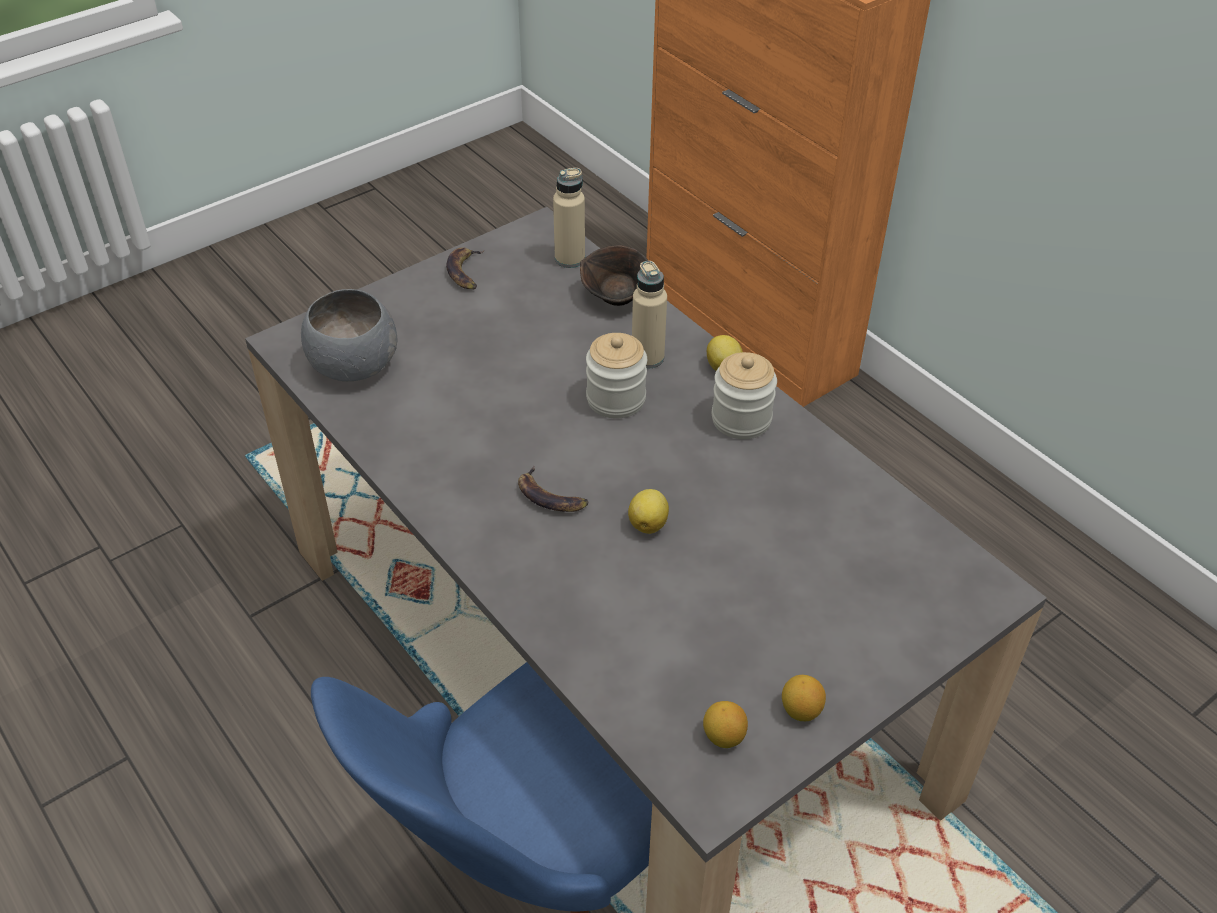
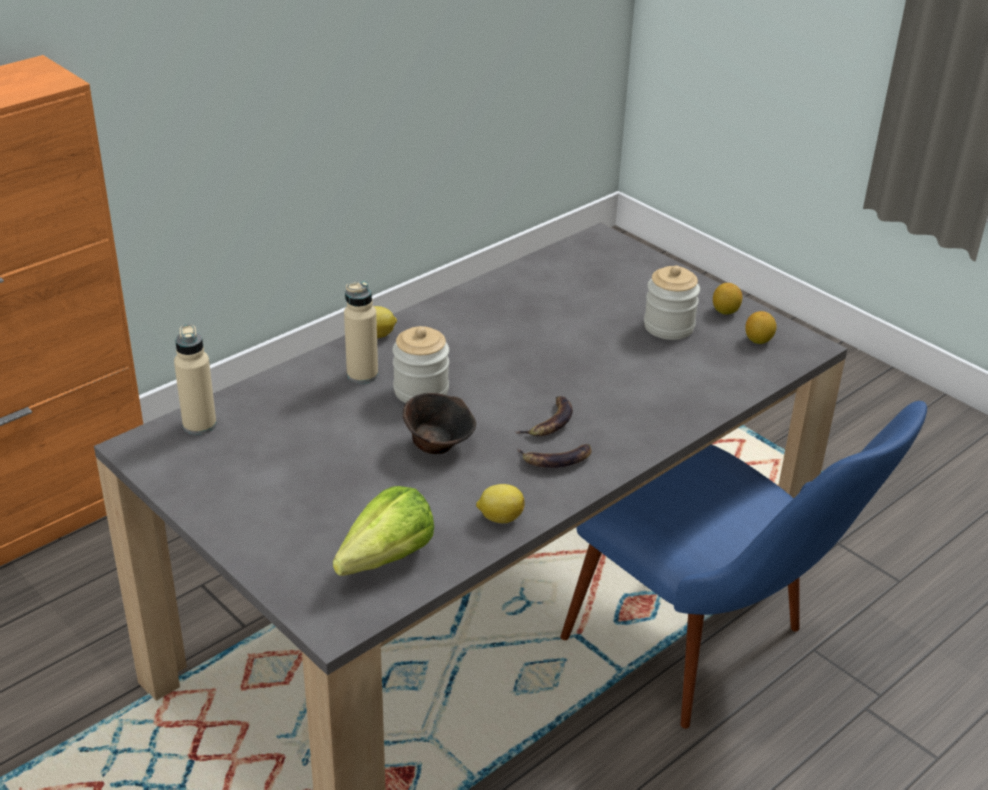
camera: 95 degrees left, 10 degrees down
(353, 366) = (377, 563): grey bowl -> lettuce
(466, 272) = (214, 495): banana -> banana (556, 459)
(616, 298) = (271, 393): brown bowl -> brown bowl (438, 445)
(648, 523) = (570, 372): lemon -> lemon (500, 517)
(741, 419) = (442, 328): jar -> jar (669, 326)

